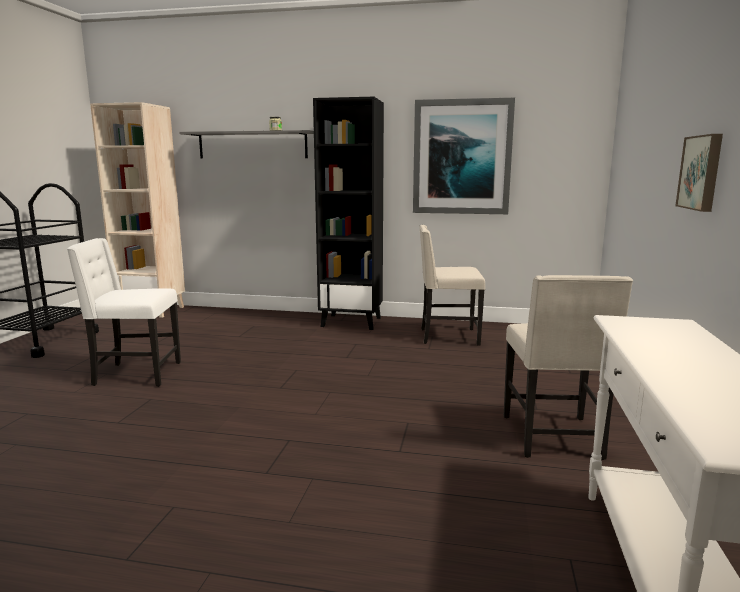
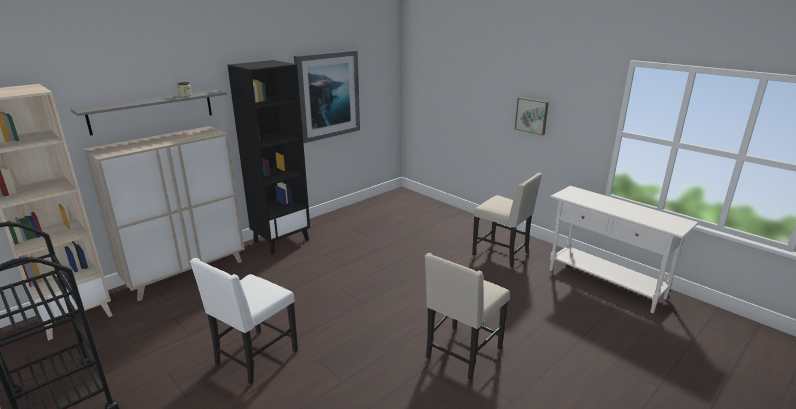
camera: 55 degrees left, 10 degrees up
(246, 314) = (186, 273): none -> beige cabinet
(447, 337) = (357, 224): beige chair -> beige chair (462, 354)

